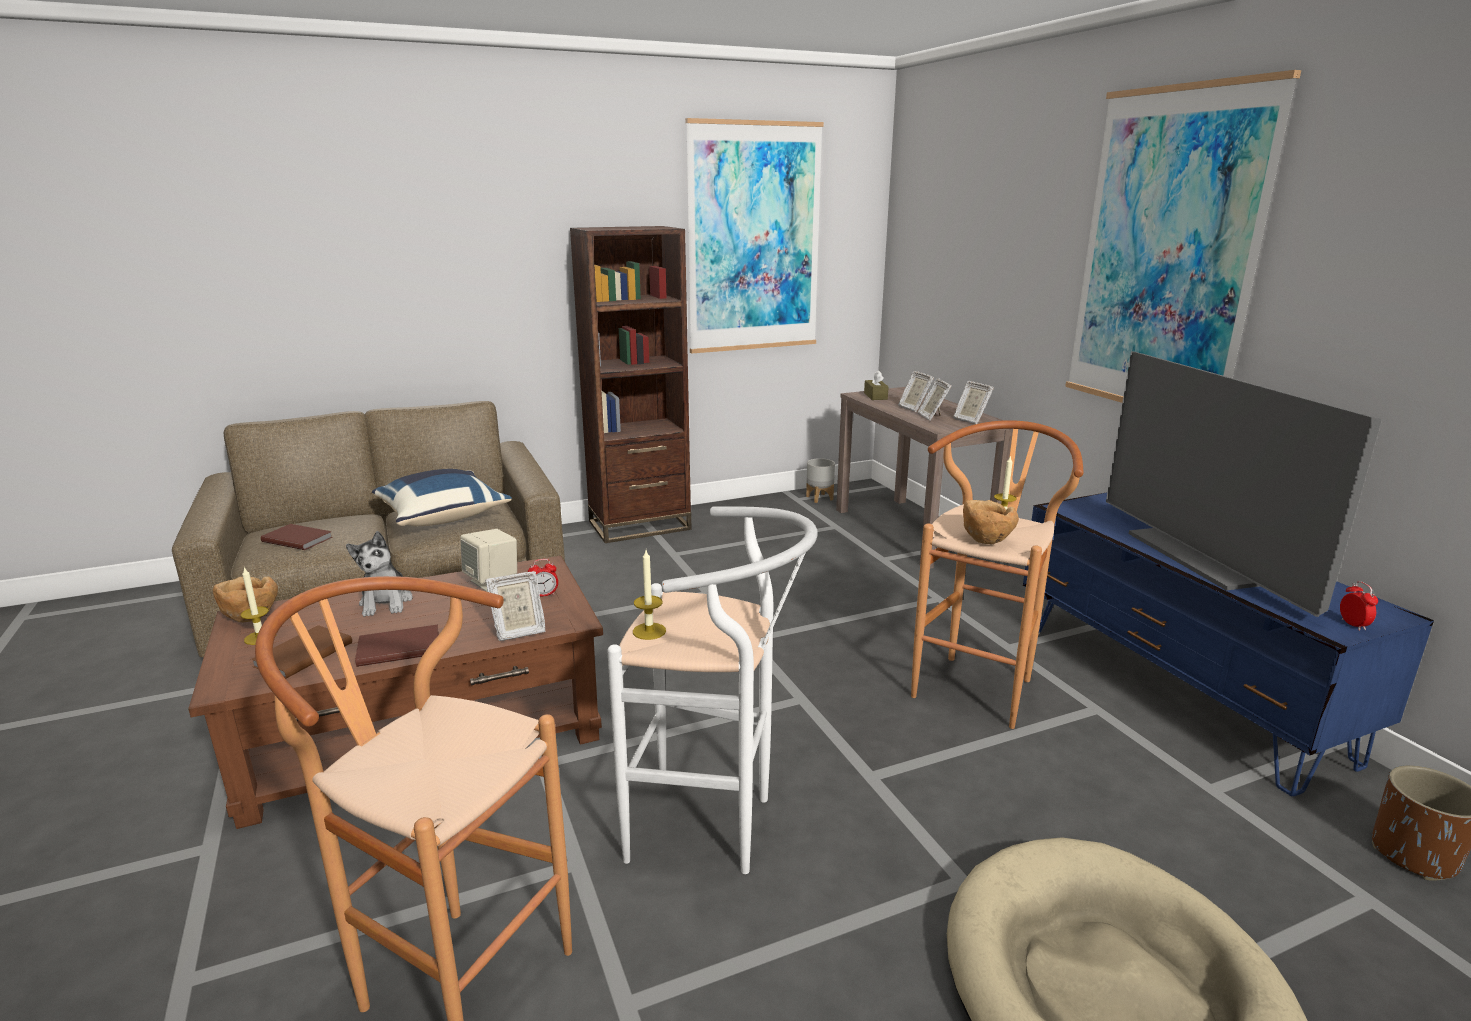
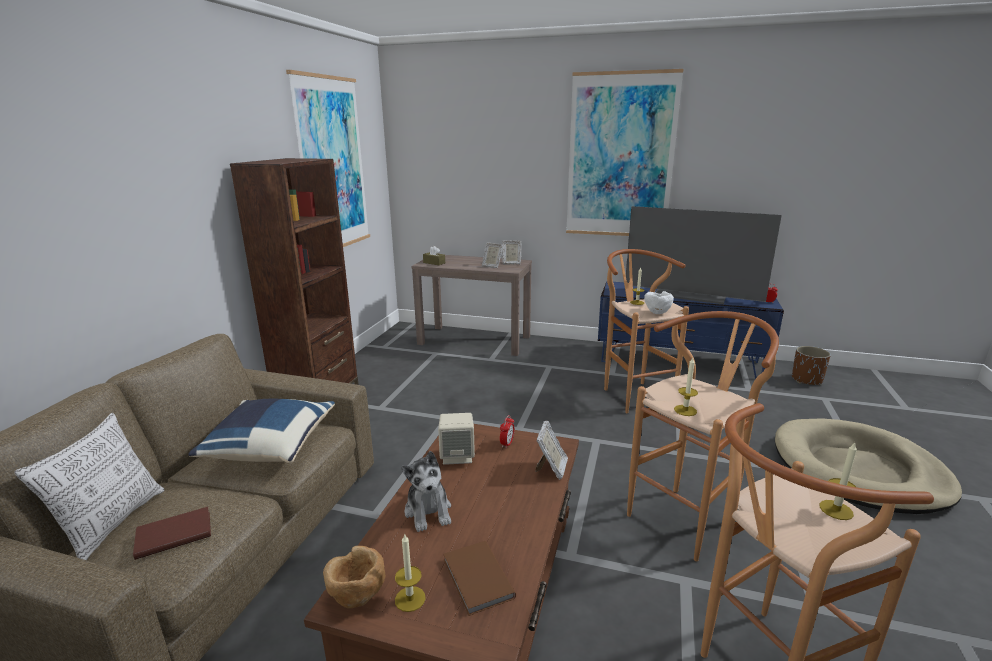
camera: 50 degrees left, 0 degrees up
(306, 521) = (113, 523): none -> pillow
(386, 602) = (428, 511): plush toy -> plush toy turned 45 degrees clockwise
(398, 648) = (521, 526): brown book -> none
(469, 773) = (836, 510): none -> candle
(715, 828) = (687, 516): white stool -> brown stool
(820, 498) = (395, 341): grey planter -> none
(913, 408) = (471, 264): picture frame -> none
(986, 541) = (656, 312): brown bowl -> white bowl

